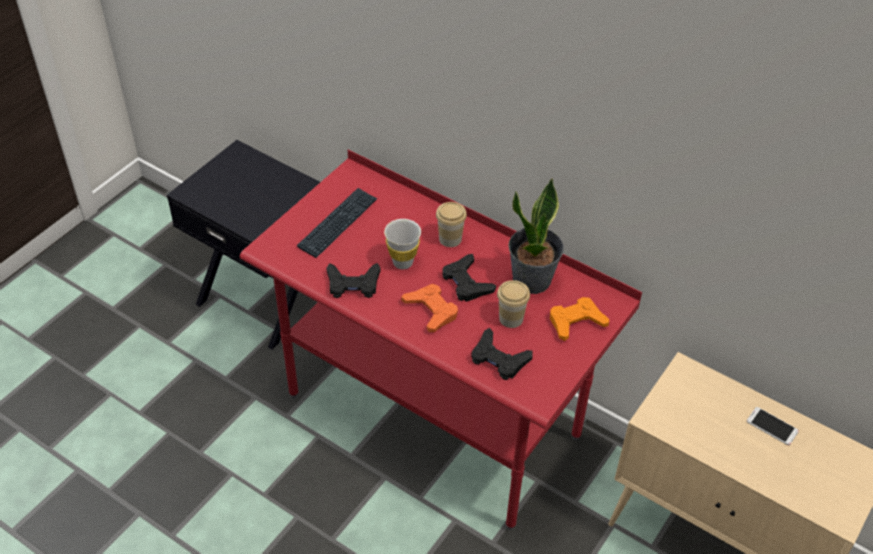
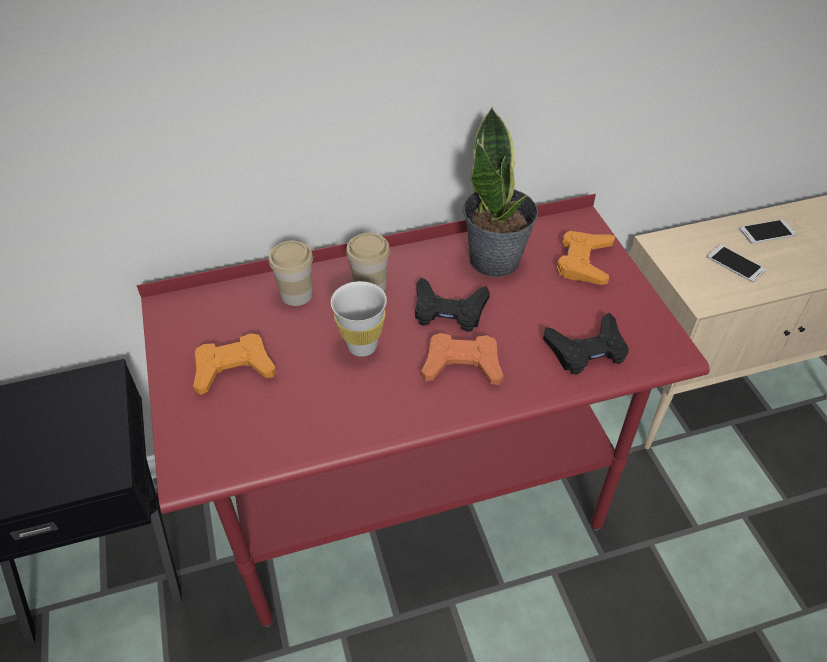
camera: 50 degrees left, 0 degrees up
(338, 223) = (233, 368): keyboard -> orange game controller
(353, 284) = (348, 413): black game controller -> none
(511, 318) = (535, 306): cup -> cup (296, 294)
(711, 421) = (735, 264): none -> phone

